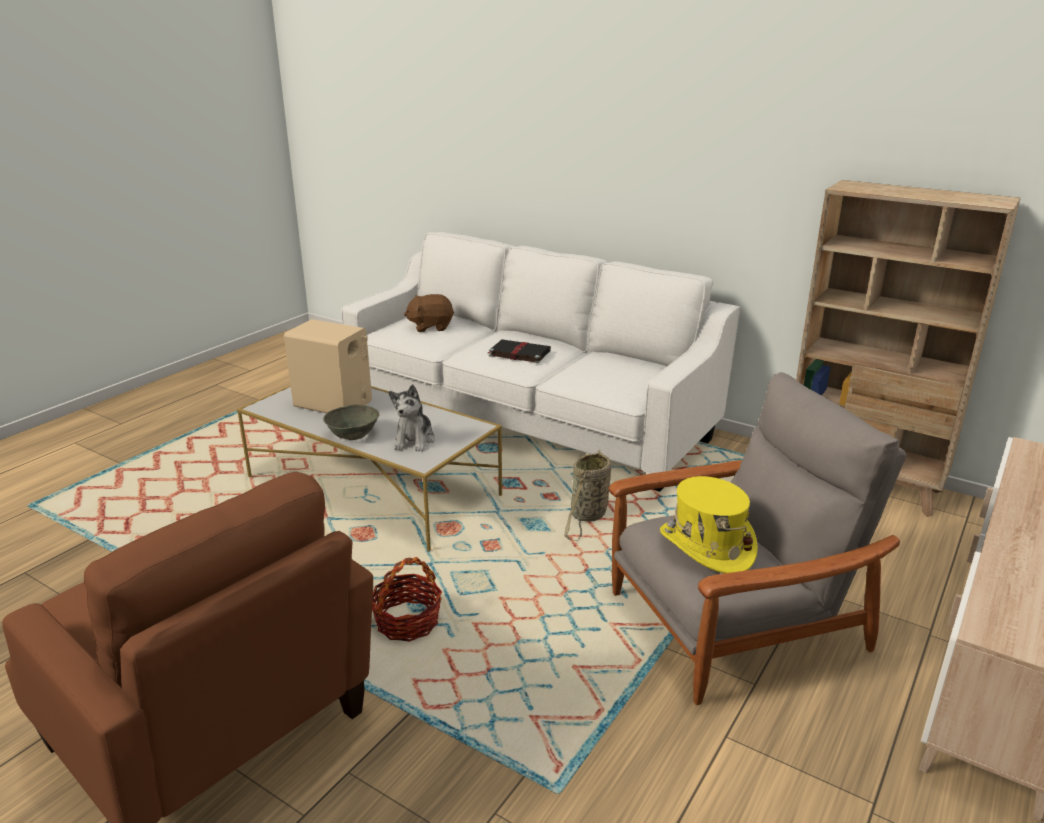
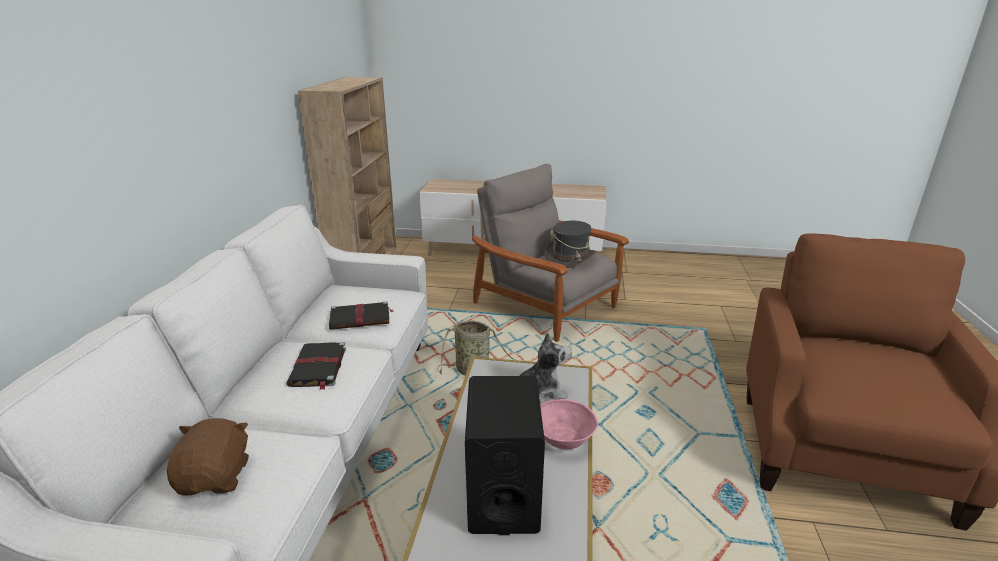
camera: 115 degrees left, 0 degrees up
(333, 404) = (503, 495): beige speaker -> black speaker
(352, 434) = (562, 439): grey bowl -> pink bowl
(407, 622) = (665, 411): basket -> none
(430, 327) = (216, 477): brown plush toy -> brown plush toy turned 150 degrees counterclockwise
(587, 373) = (361, 318): none -> black book
(706, 546) = (570, 258): yellow hat -> grey hat

